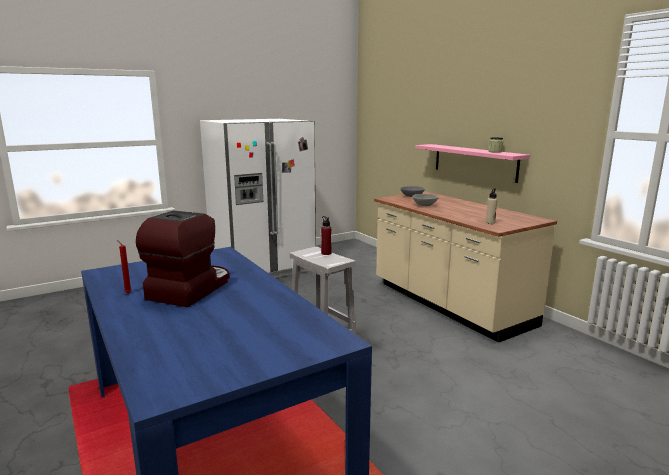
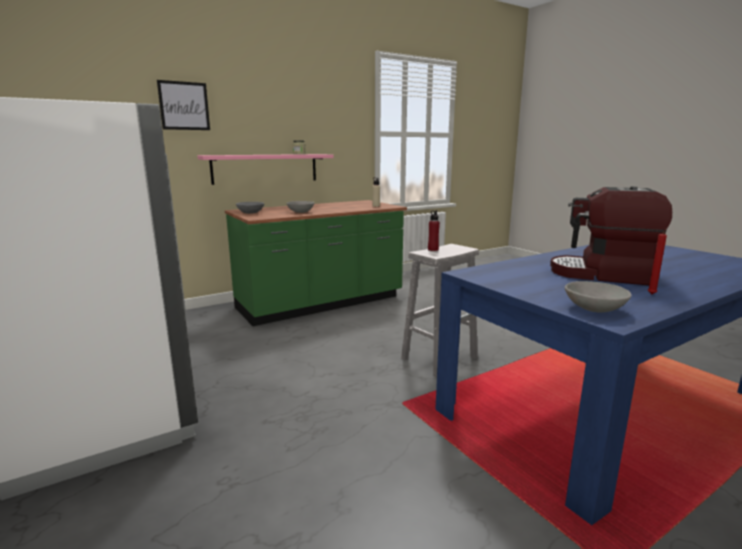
camera: 90 degrees left, 0 degrees up
(121, 271) = (594, 309): none -> grey bowl
(429, 104) = (184, 106): none -> picture
(449, 304) = (321, 303): beige counter -> green counter

